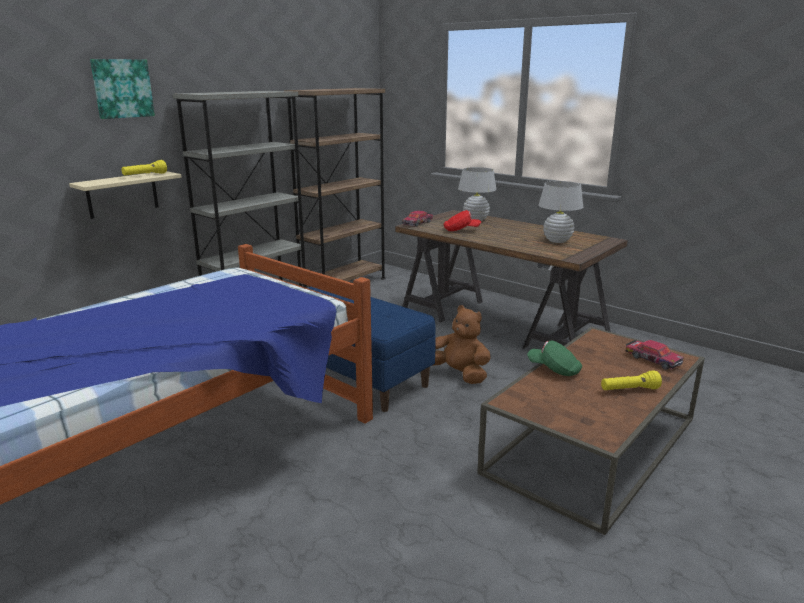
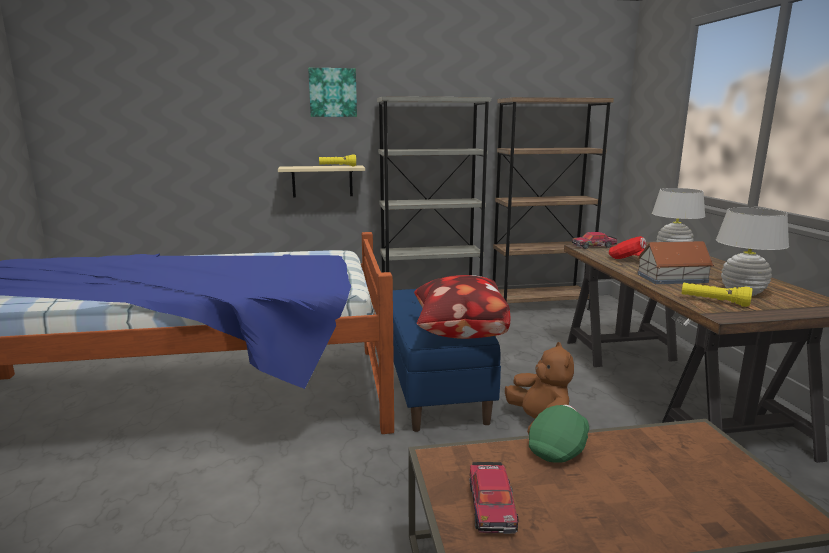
camera: 40 degrees right, 5 degrees down
(396, 318) = (458, 333): none -> pillow
(507, 239) = (671, 278): none -> toy house
(554, 369) = (559, 447): green cap -> green cap turned 60 degrees clockwise
(629, 390) = (623, 518): yellow flashlight -> yellow flashlight (714, 302)
(652, 359) = (739, 497): toy car -> toy car (492, 505)

